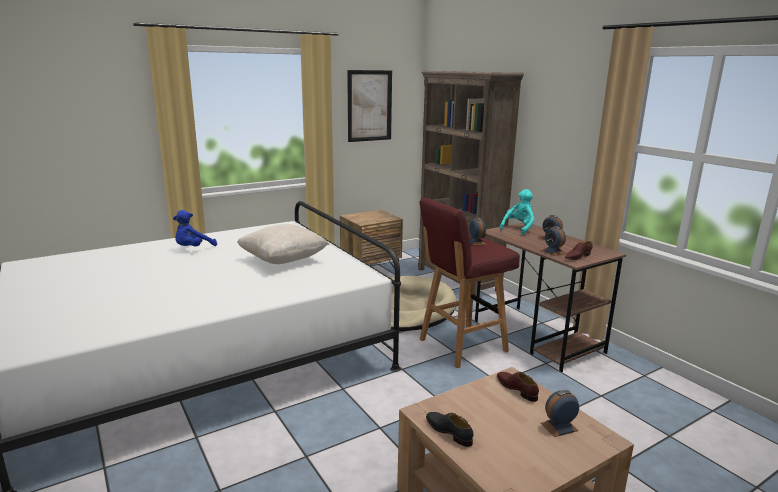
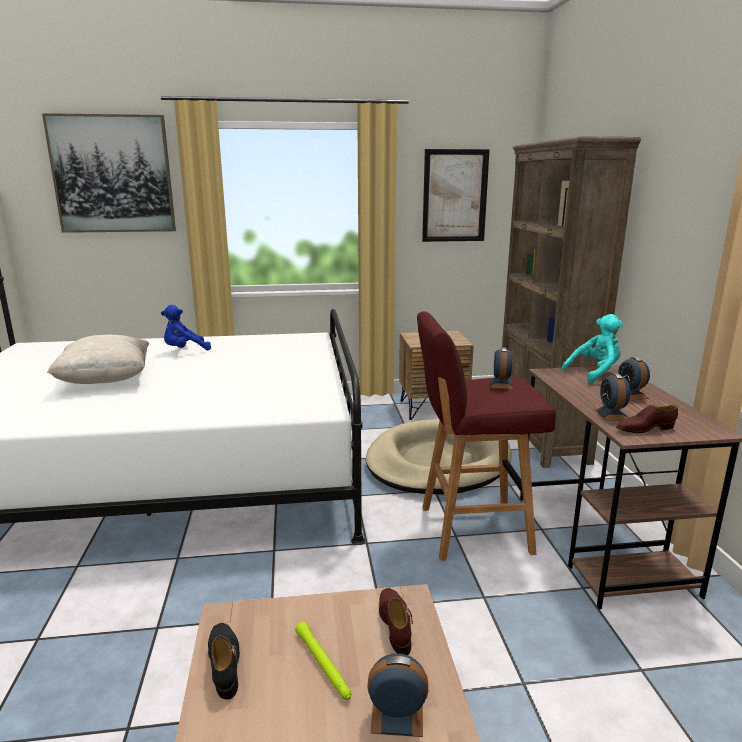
camera: 25 degrees right, 0 degrees up
(81, 92) = (112, 174): none -> picture
(283, 260) = (255, 376): beige pillow -> beige pillow (106, 381)
(501, 417) = (323, 665): none -> green flashlight

